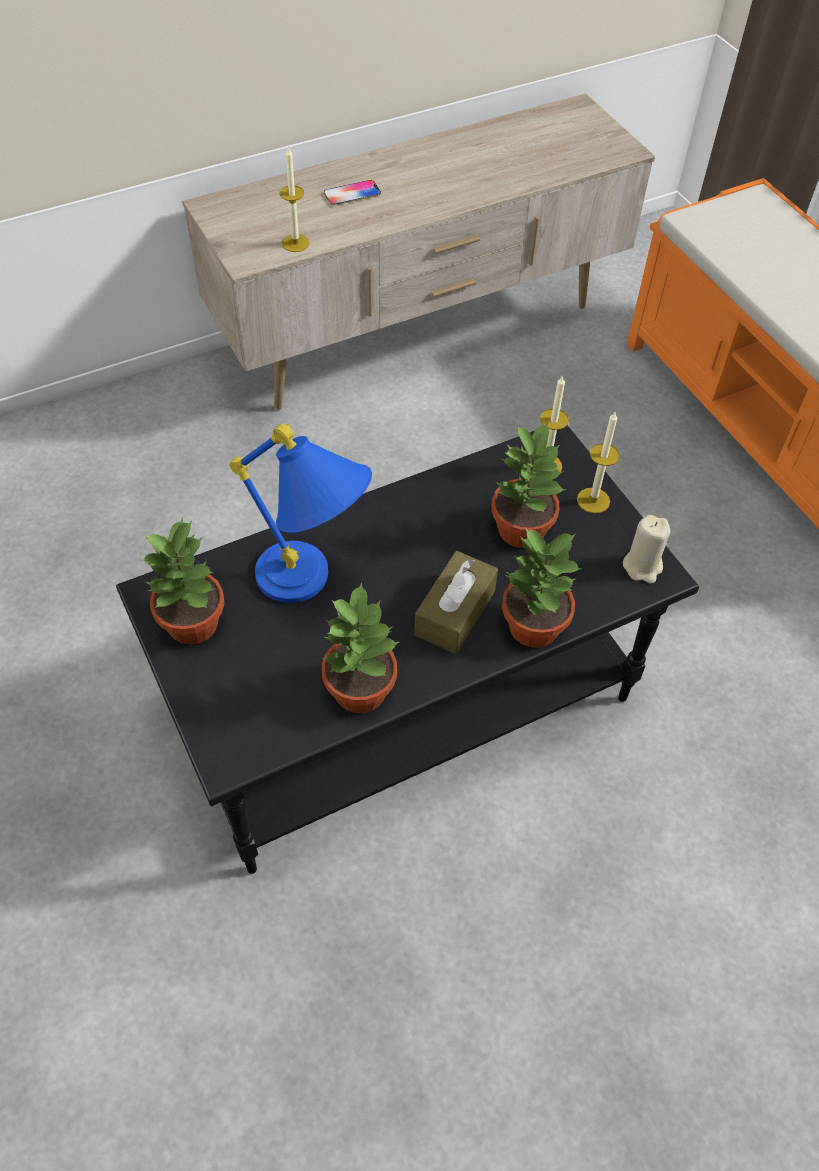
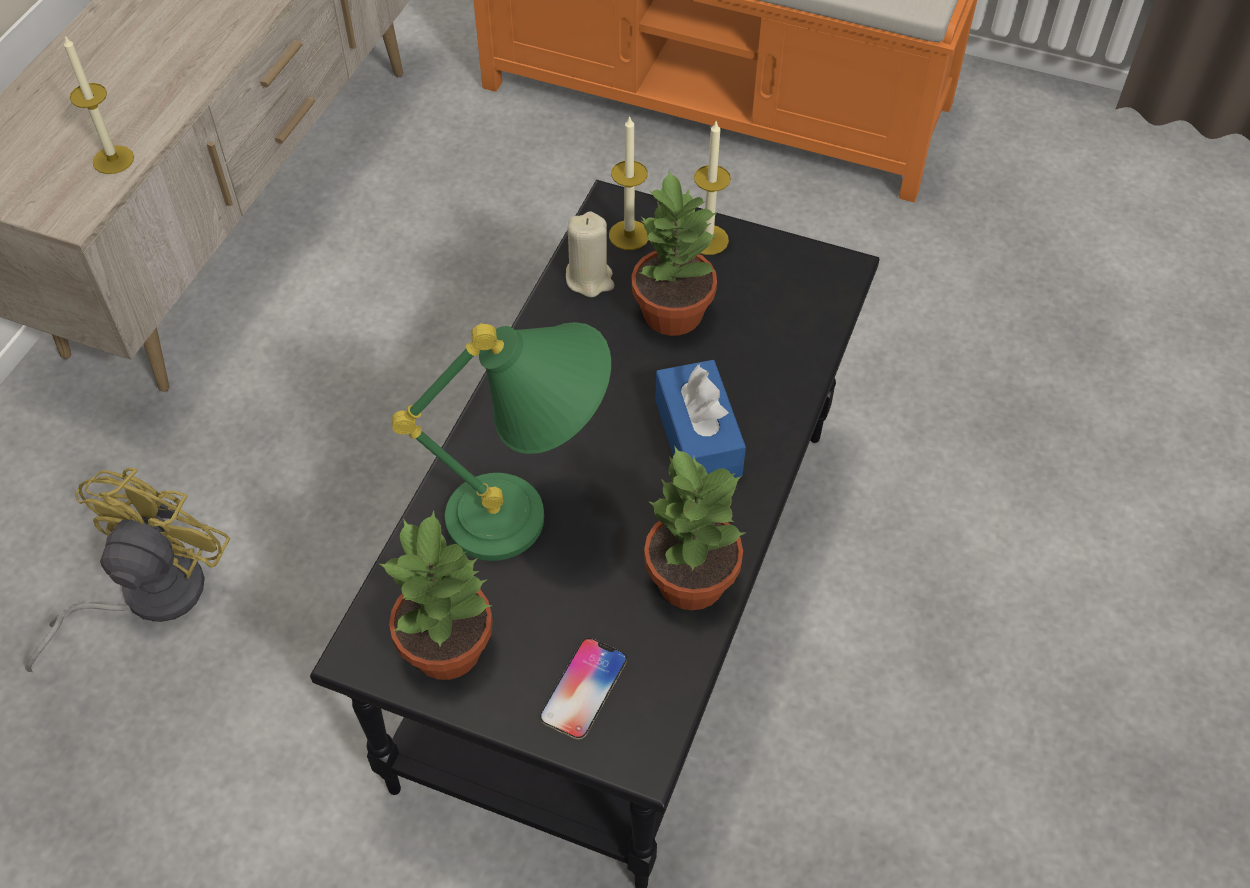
camera: 40 degrees left, 0 degrees up
(165, 512) = (146, 596): none -> yellow fan
(313, 587) = (532, 516): blue table lamp -> green table lamp
(352, 194) = (120, 67): phone -> phone (584, 689)
(455, 612) = (698, 438): brown tissue box -> blue tissue box
(532, 626) = (780, 398): potted plant -> none
(642, 566) = (815, 272): beige candle -> beige candle (589, 279)

